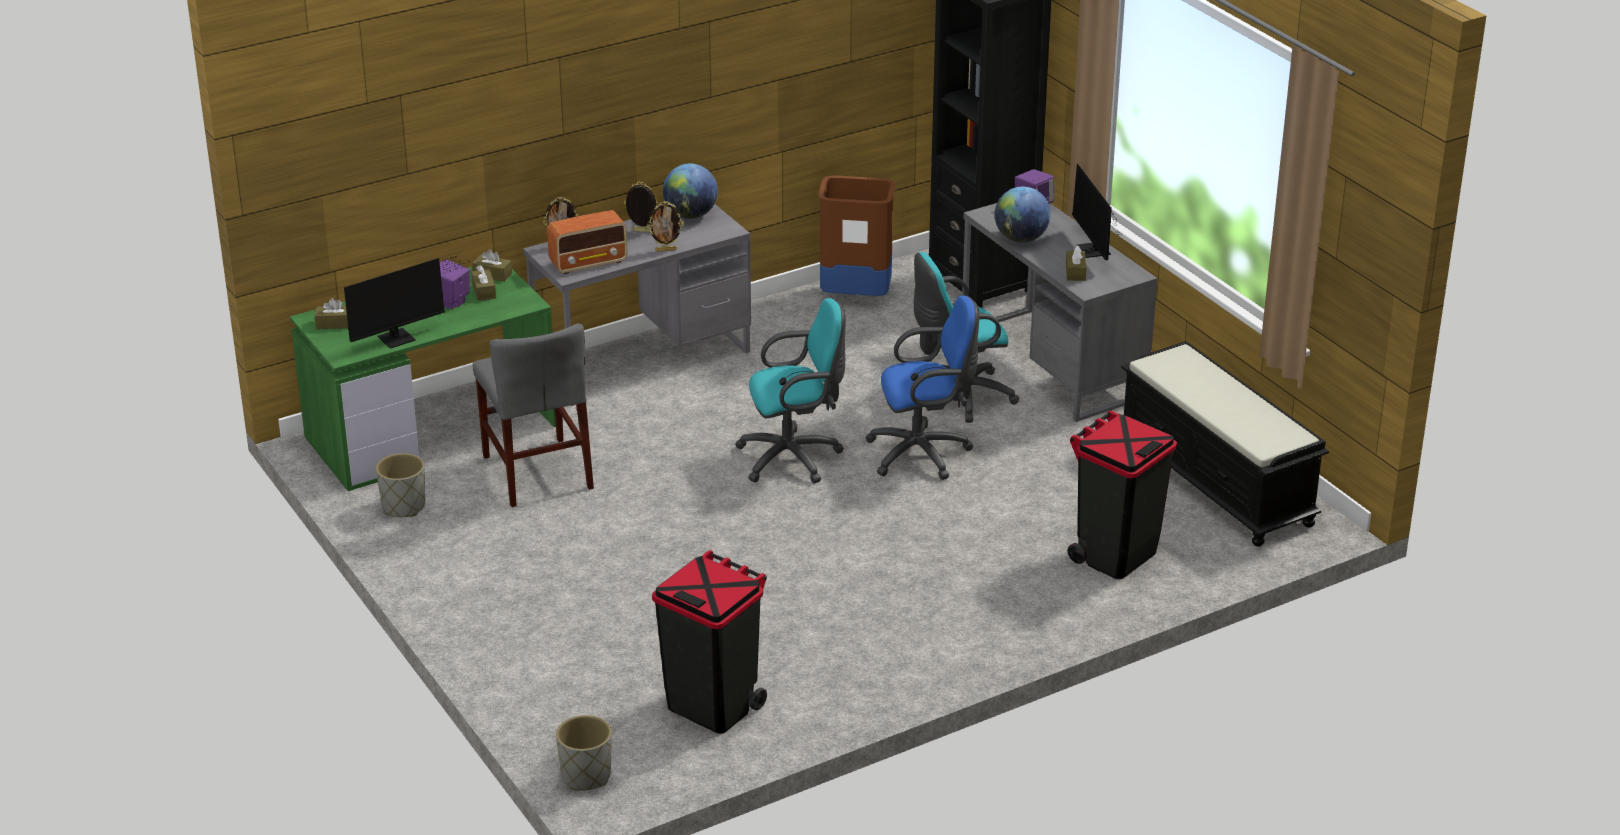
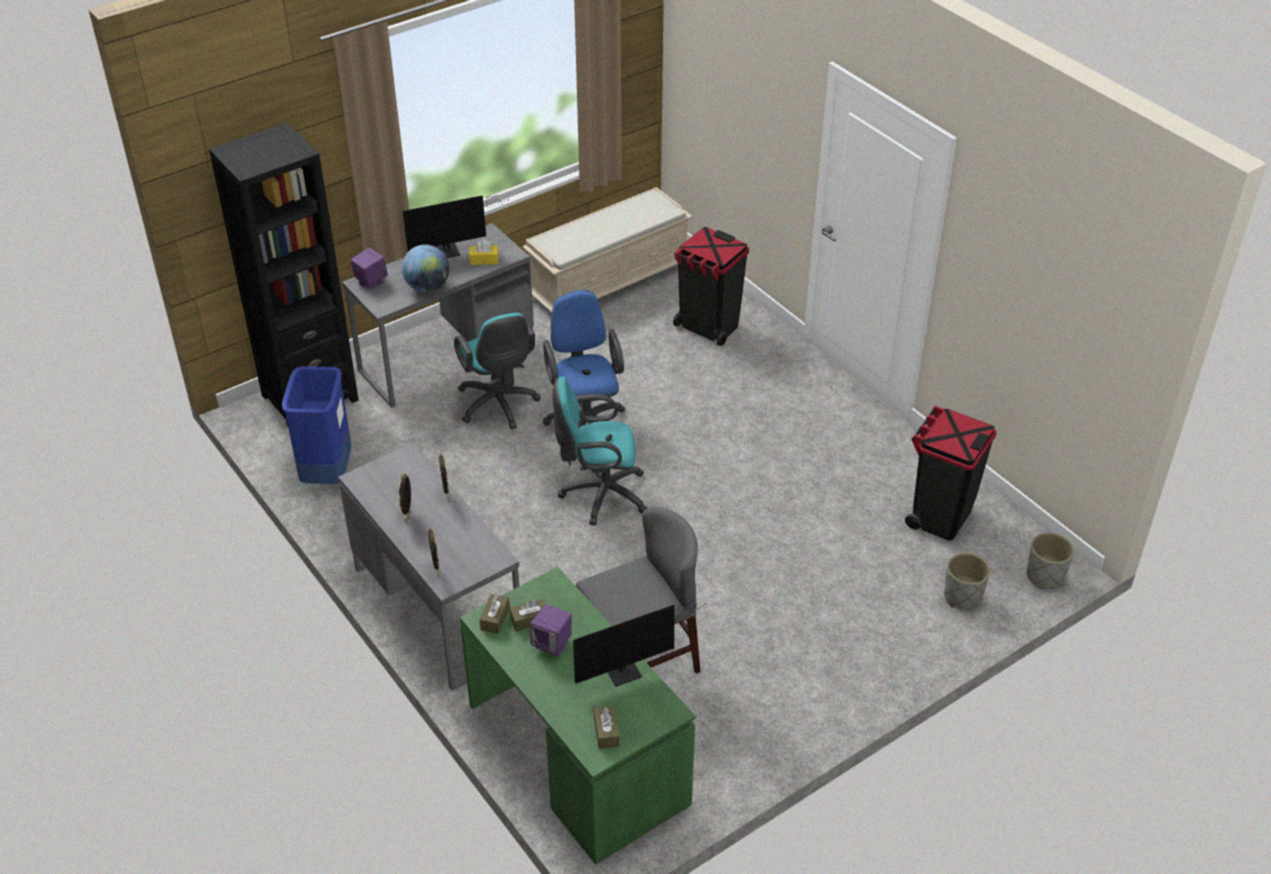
camera: 95 degrees left, 10 degrees up
(402, 337) = (628, 670): monitor -> monitor turned 105 degrees clockwise
(403, 506) = (711, 753): grey planter -> grey planter (962, 597)
(589, 263) = (473, 546): radio -> none
(690, 215) = (374, 485): globe -> none
(795, 457) = (599, 494): turquoise office chair -> turquoise office chair turned 75 degrees counterclockwise
(855, 296) = (327, 473): brown trash can -> blue trash can
(1075, 272) = (484, 260): brown tissue box -> yellow tissue box
(1217, 481) = (609, 281): black bench -> beige bench

